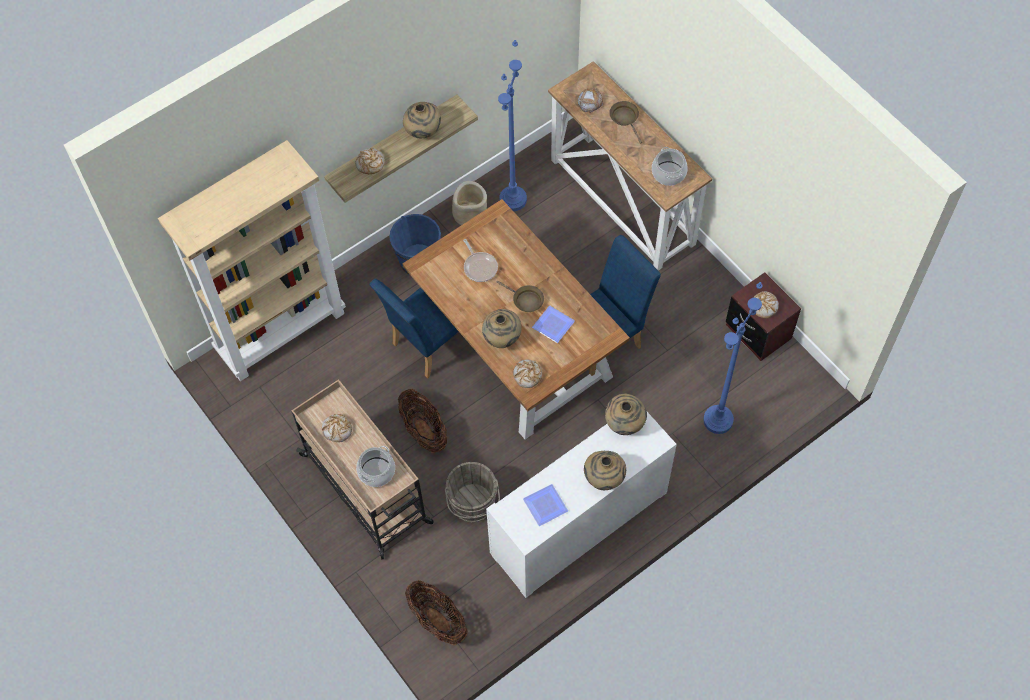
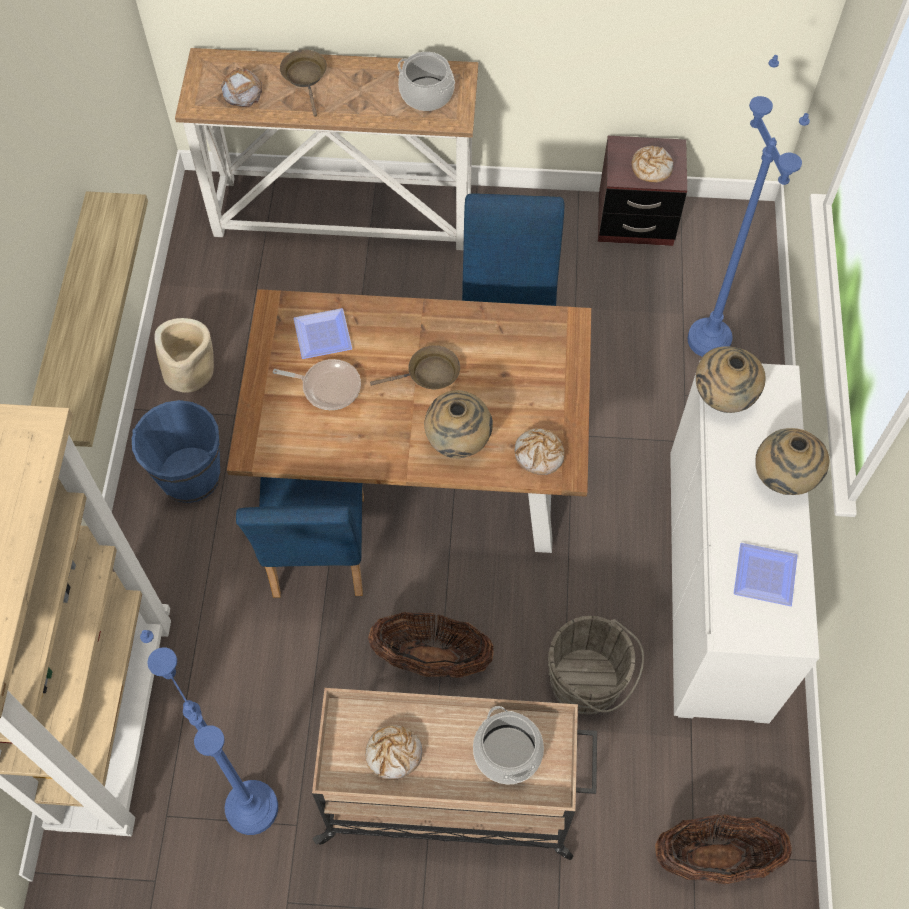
camera: 50 degrees left, 0 degrees up
(370, 164) = (71, 366): bread -> none
(423, 133) = (97, 270): beige vase -> none
(513, 199) = (220, 313): blue floor lamp -> blue floor lamp (251, 808)
(555, 325) = (496, 370): plate -> plate (324, 333)
(625, 118) = (305, 77): brown frying pan -> brown frying pan turned 60 degrees clockwise

